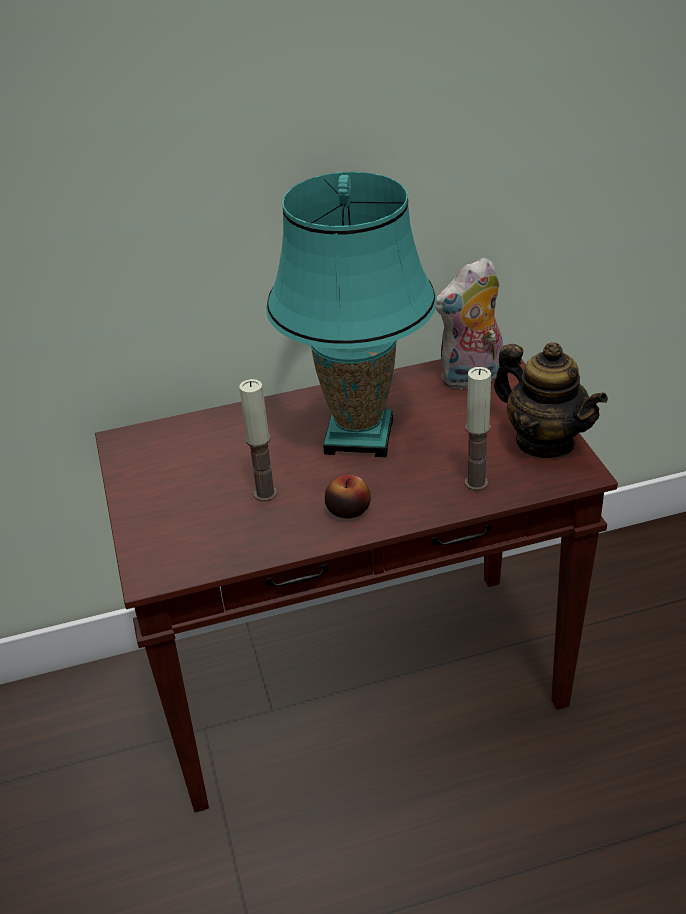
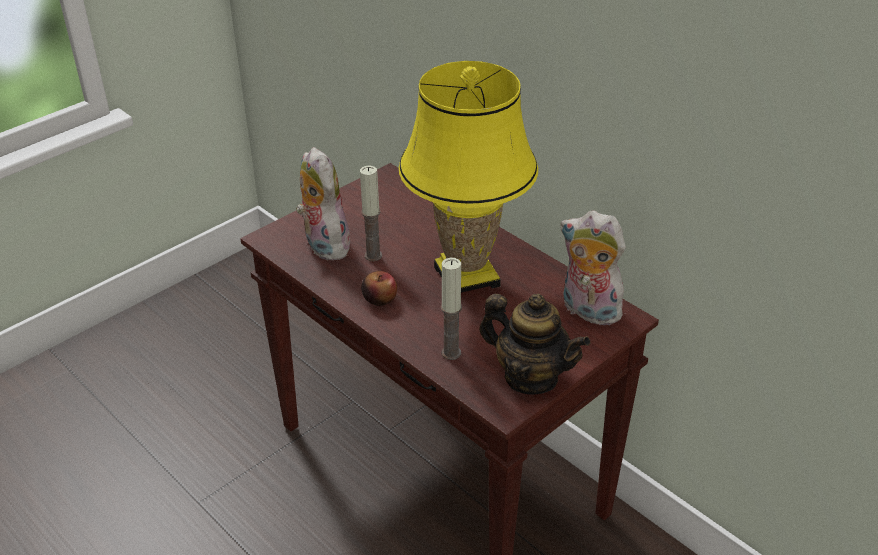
camera: 60 degrees right, 0 degrees up
(208, 529) = (323, 245): none -> plush toy
(359, 436) = (467, 276): turquoise table lamp -> yellow table lamp
(545, 441) = (530, 377): teapot -> teapot turned 75 degrees counterclockwise

